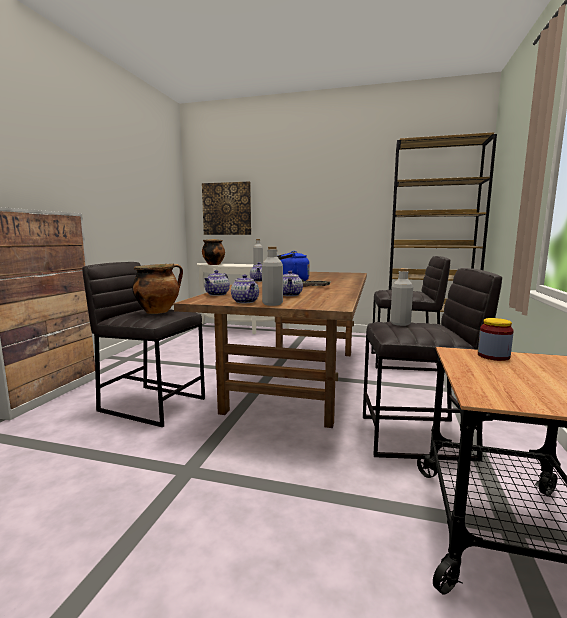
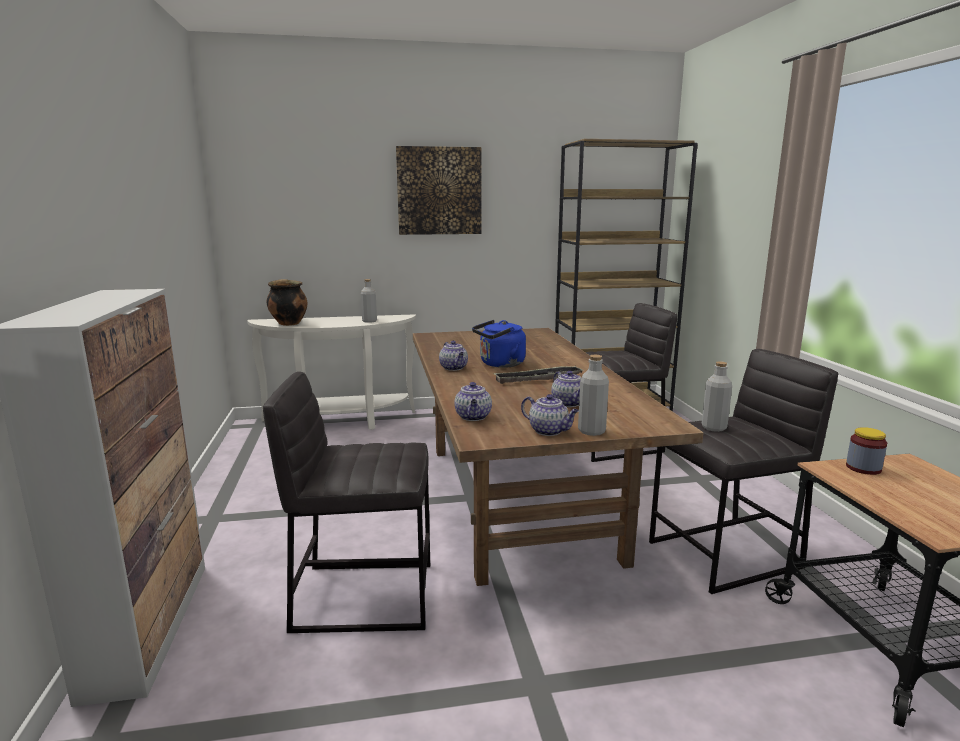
camera: 25 degrees left, 5 degrees up
(159, 311) = (381, 455): cooking pot -> none
(227, 209) = (296, 226): picture -> picture (439, 191)

